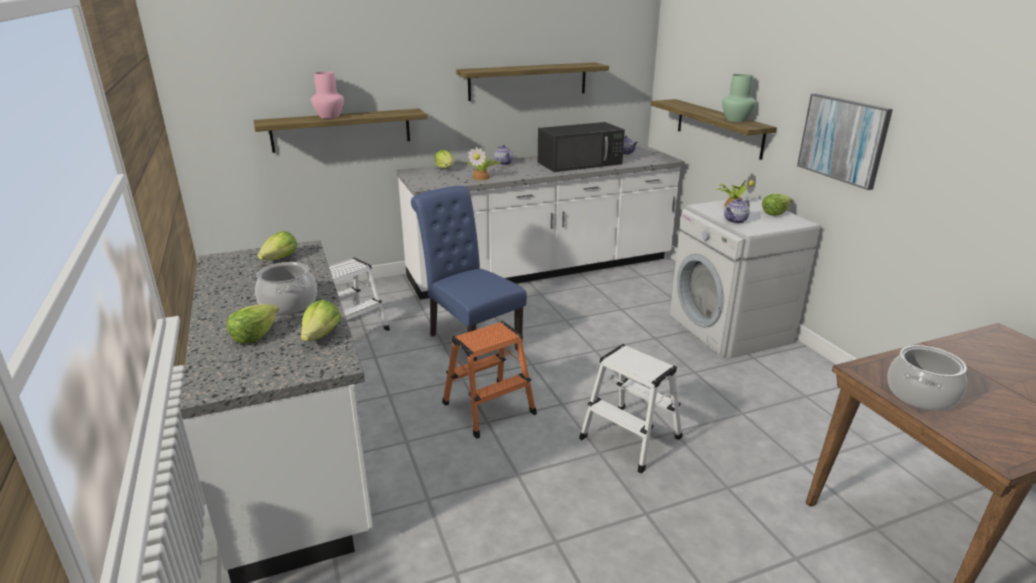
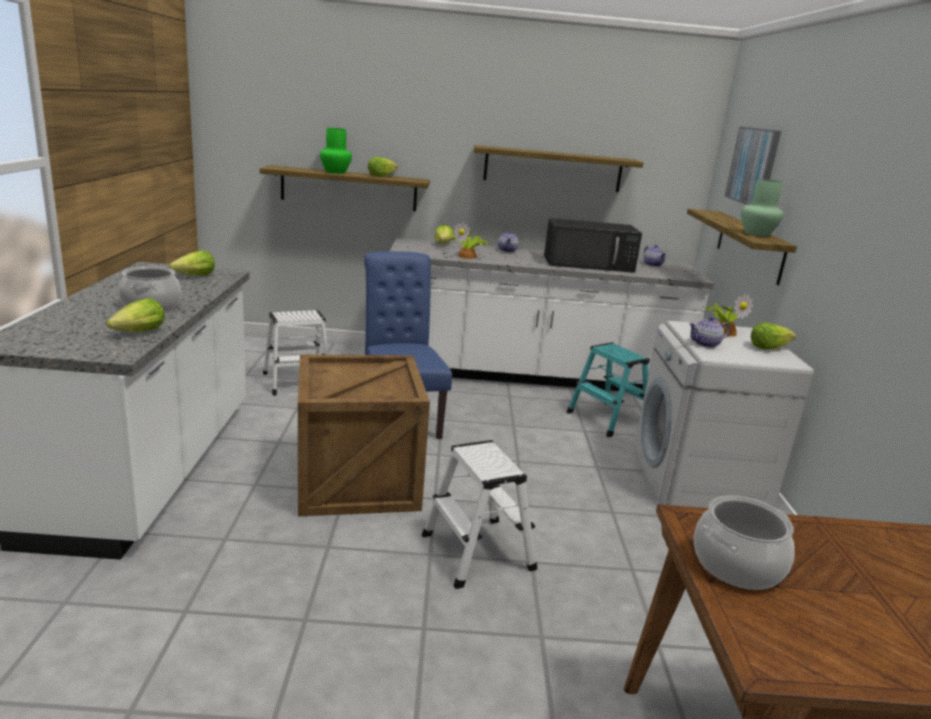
camera: 20 degrees right, 5 degrees down
(255, 335) = (91, 319): lettuce -> lettuce (381, 176)
(329, 116) = (335, 172): pink vase -> green vase
(489, 407) = (359, 480): orange step ladder -> crate
(629, 293) = (608, 418): none -> turquoise step ladder
(843, 139) = (852, 263): picture -> picture (753, 166)

